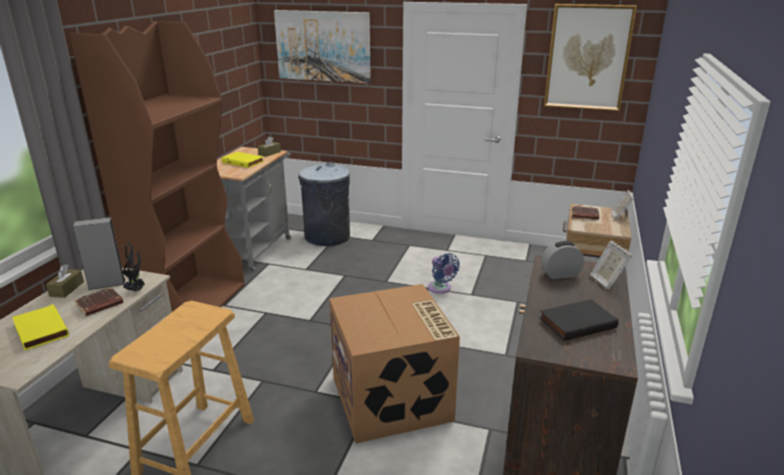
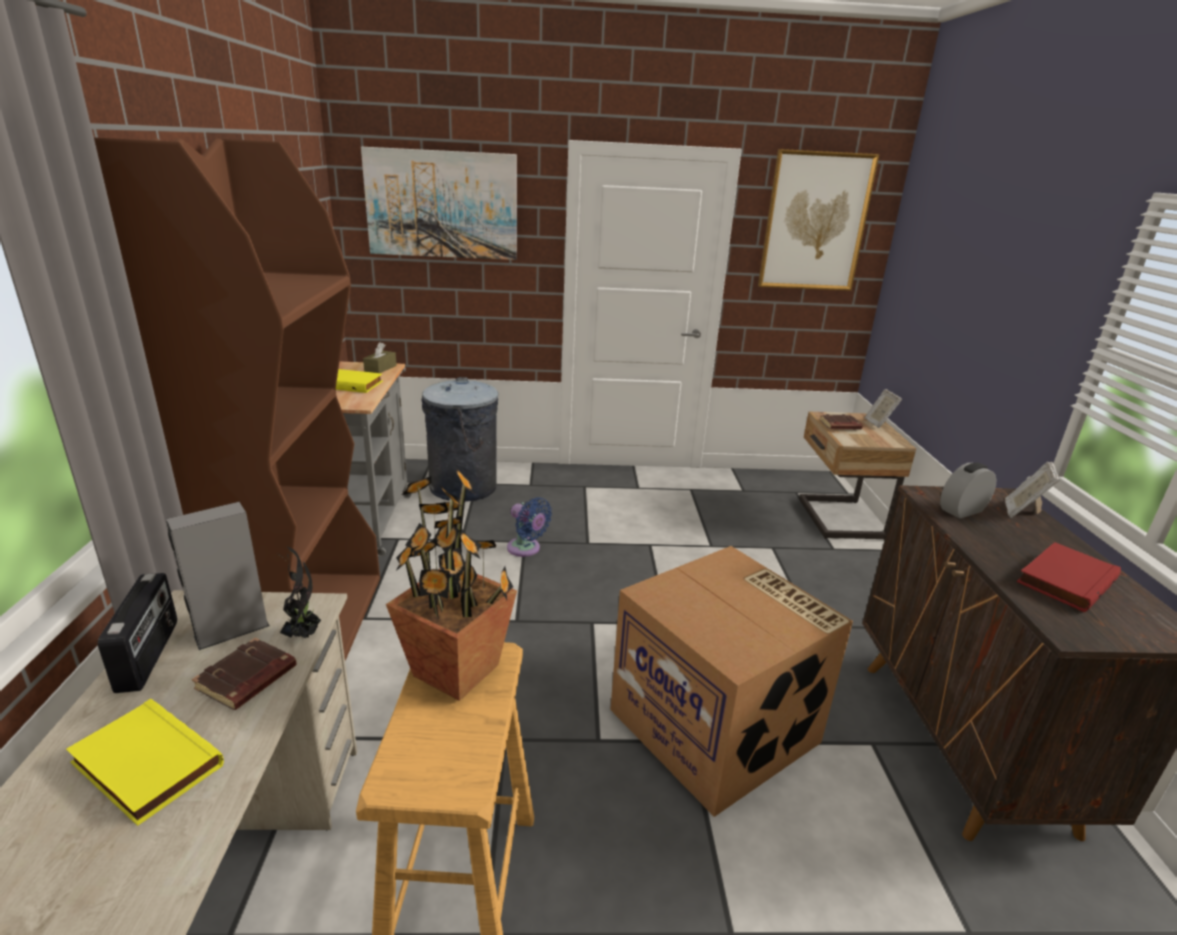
camera: 20 degrees left, 0 degrees up
(67, 289) = (150, 655): brown tissue box -> radio
(190, 317) = (455, 671): none -> potted plant
(440, 289) = (667, 543): blue fan -> blue fan (526, 549)
(576, 322) = (1064, 580): black book -> red book
(606, 281) = (1022, 512): picture frame -> picture frame turned 60 degrees clockwise

